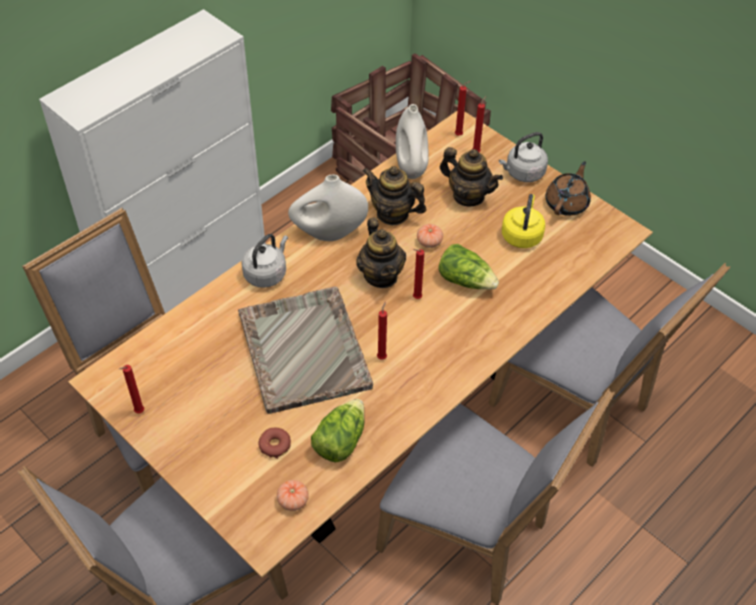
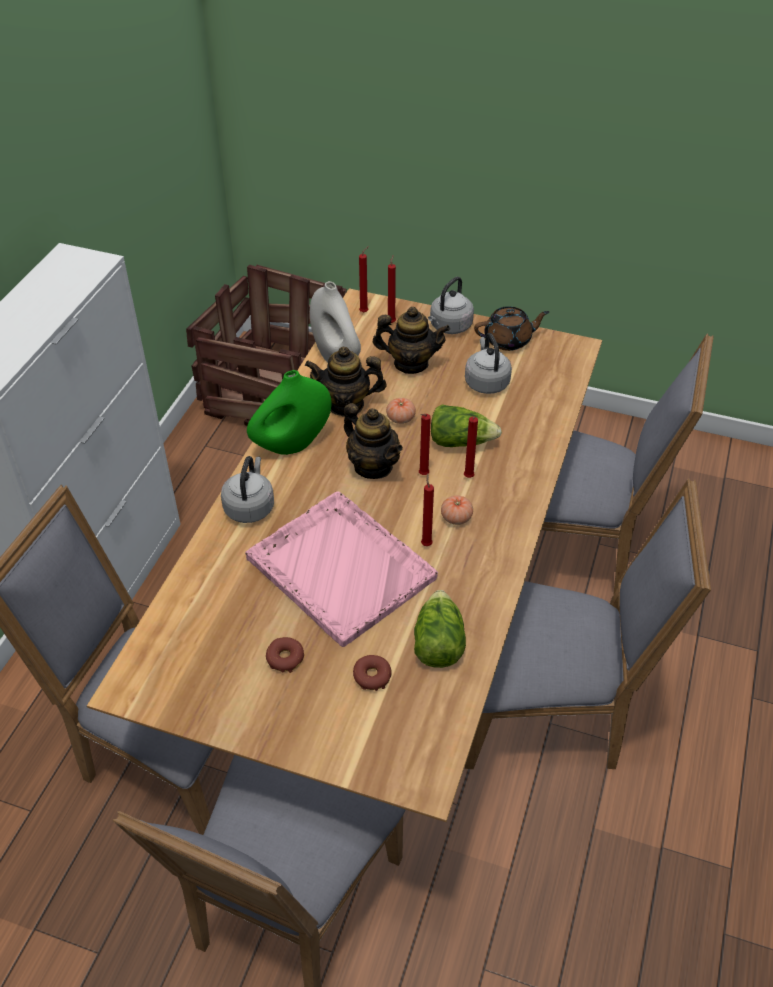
camera: 25 degrees left, 5 degrees down
(138, 412) = (194, 705): red candle -> red candle (468, 478)
(221, 404) = (285, 658): none -> donut
(293, 500) = (429, 725): tomato -> tomato (456, 517)
(304, 349) = (339, 567): grey tray -> pink tray
(329, 233) = (292, 445): white vase -> green vase
(522, 235) = (486, 382): yellow kettle -> grey kettle
(567, 203) = (508, 340): brown teapot -> brown teapot turned 75 degrees clockwise

